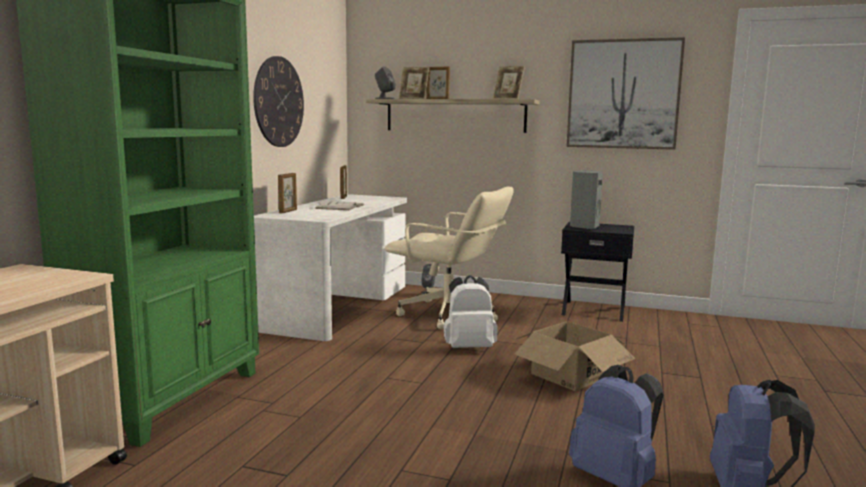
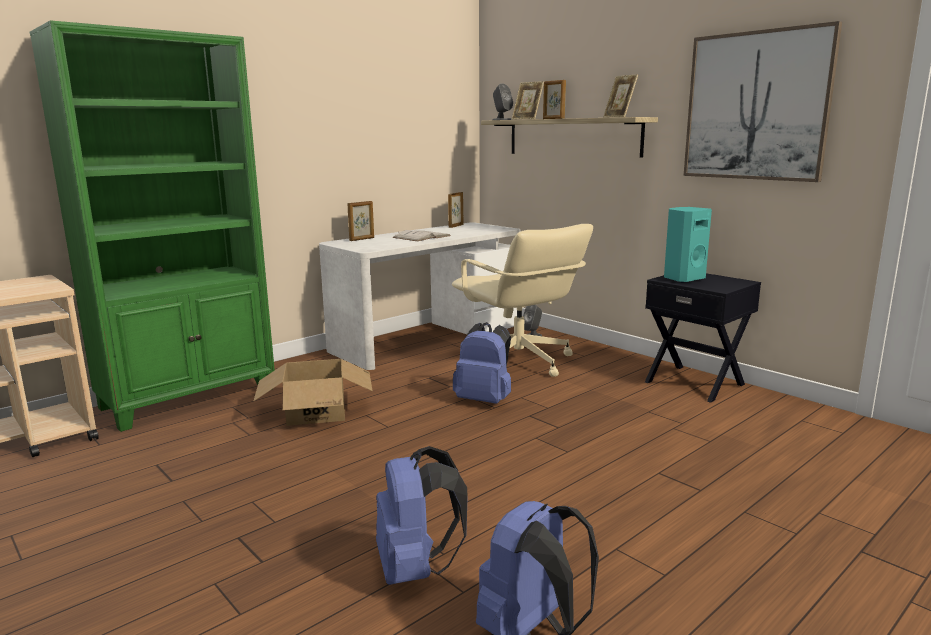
camera: 30 degrees right, 5 degrees up
(278, 102) = (365, 129): wall clock -> none
(469, 347) = (485, 400): white backpack -> blue backpack
(570, 375) = (544, 451): cardboard box -> cardboard box (317, 411)
(584, 227) = (682, 278): grey speaker -> turquoise speaker

